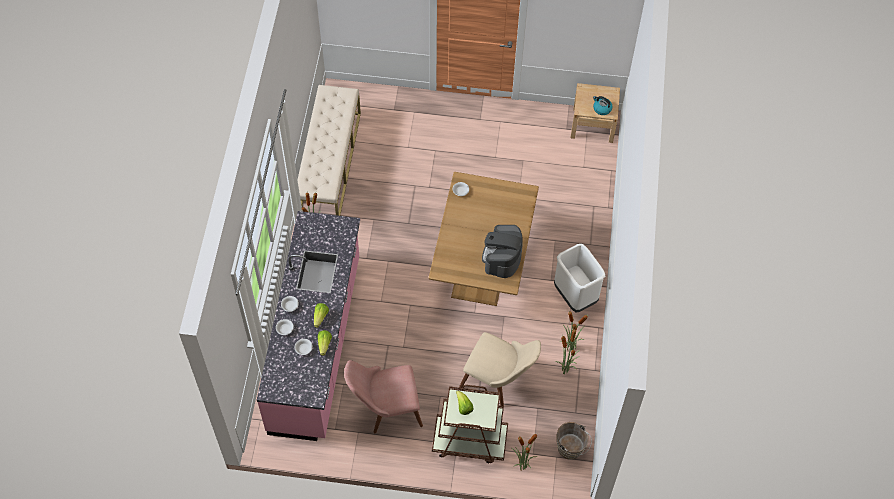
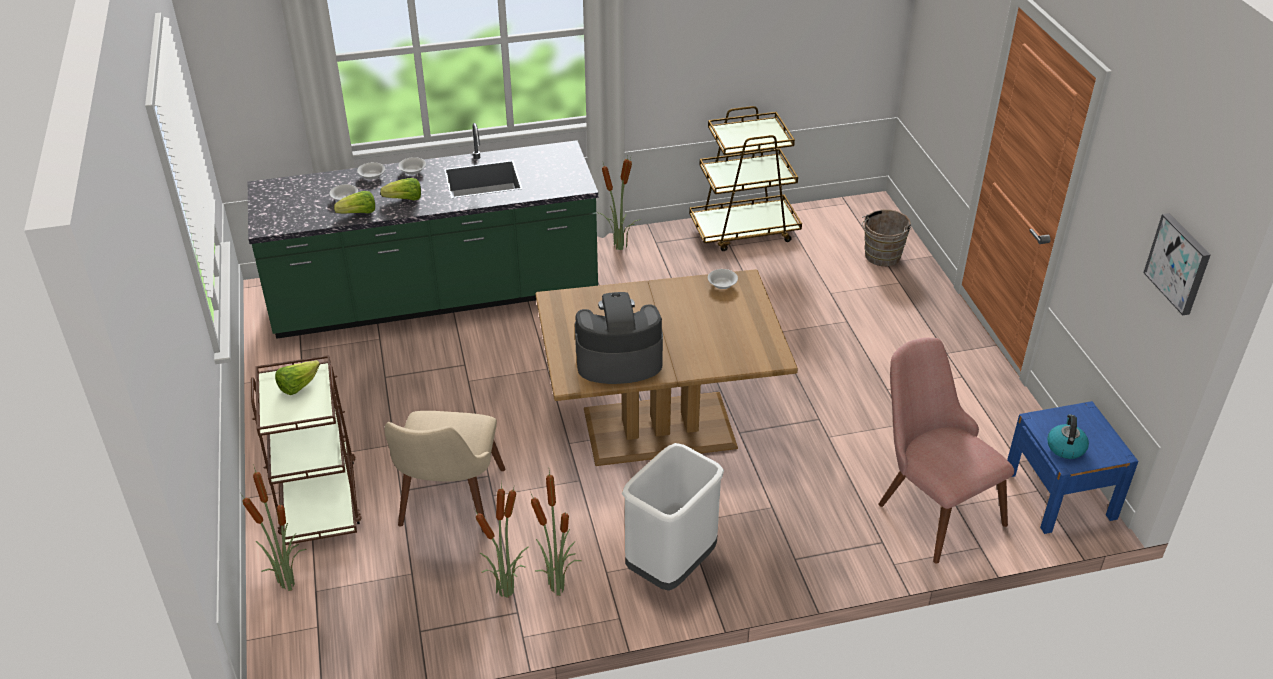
camera: 70 degrees right, 20 degrees down
(316, 345) = (435, 297): pink counter -> green counter
(329, 163) = (744, 230): beige bench -> brown cart
(385, 408) = (351, 391): pink chair -> pink chair (930, 505)
(571, 449) = (339, 645): brown bucket -> brown bucket (881, 257)
(593, 124) = (1059, 495): beige nightstand -> blue nightstand
(613, 18) = (1179, 263): none -> picture

